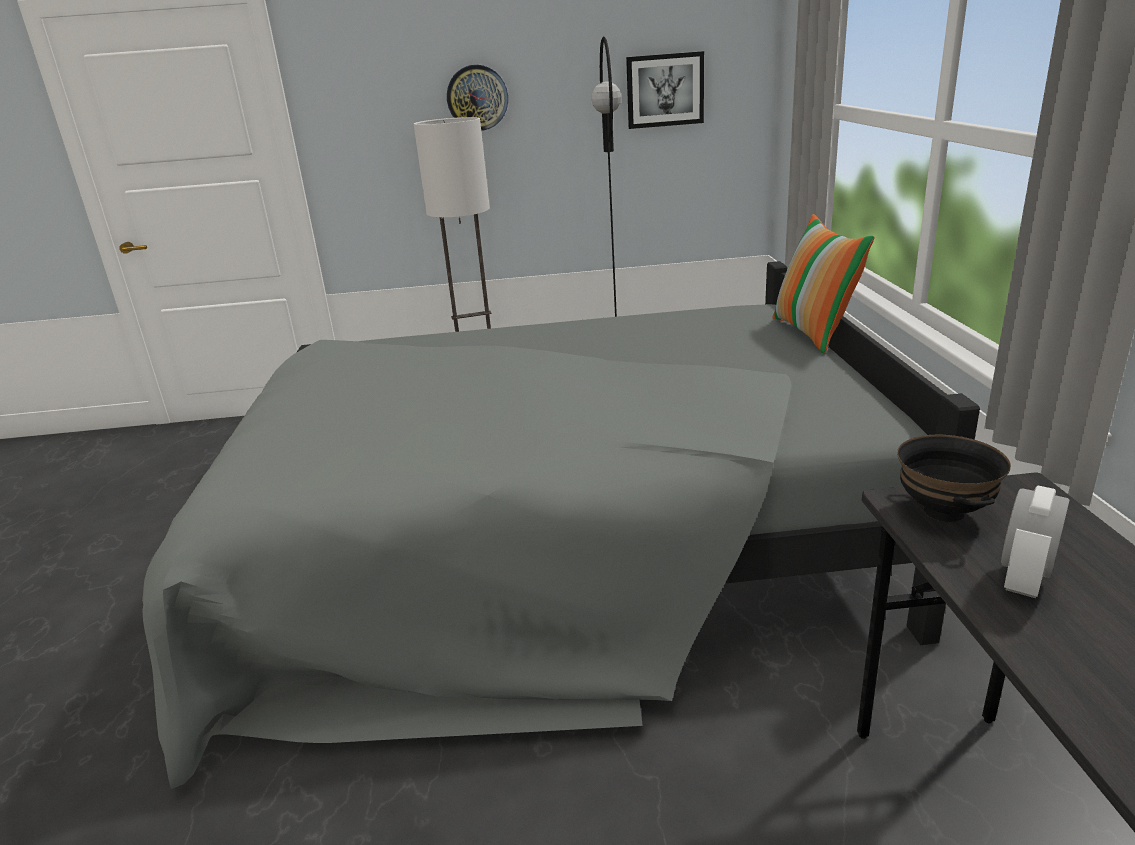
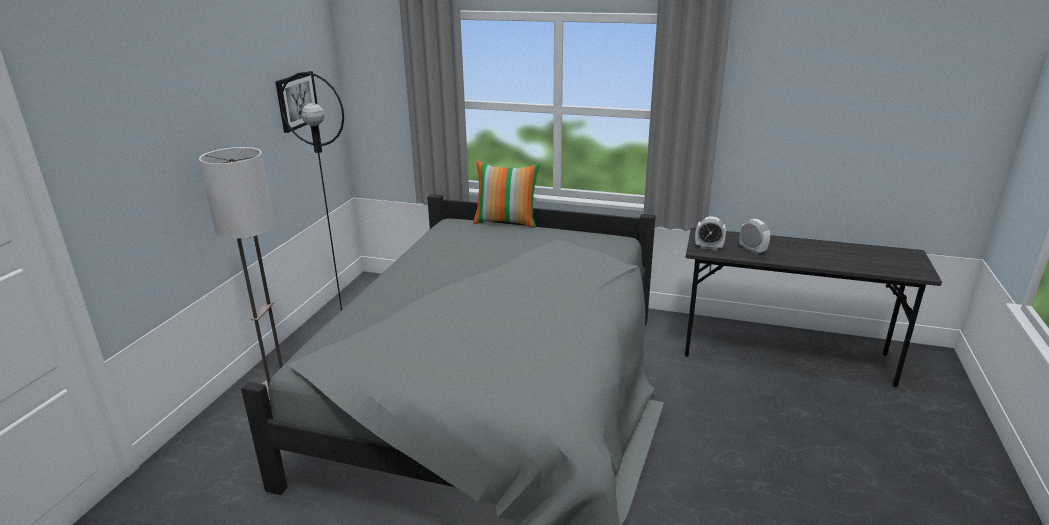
camera: 70 degrees left, 0 degrees up
(477, 98) = (197, 131): wall clock -> none
(945, 512) = (709, 247): black bowl -> alarm clock

